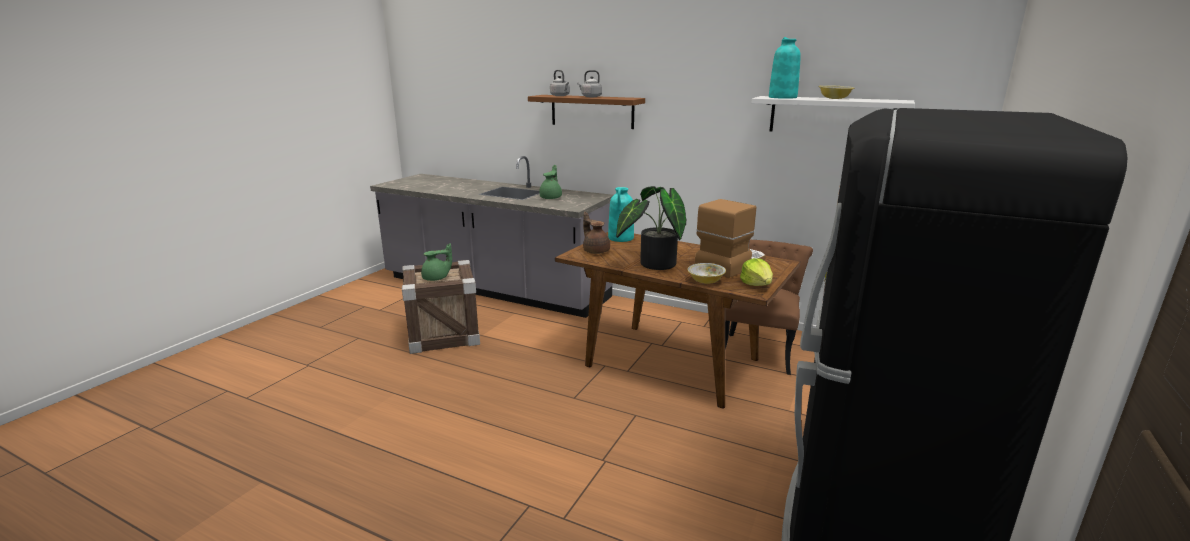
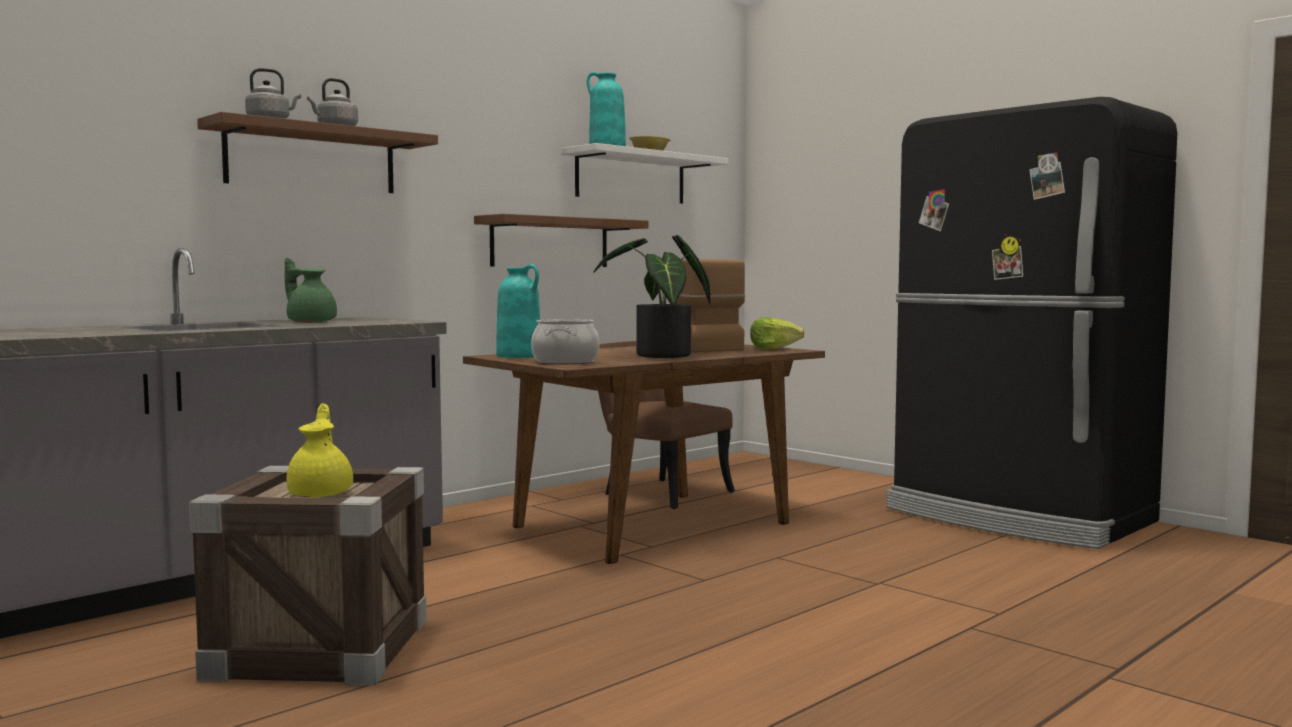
camera: 70 degrees left, 15 degrees down
(436, 278) = (322, 494): green teapot -> yellow teapot
(595, 251) = (565, 362): brown teapot -> cooking pot
(705, 281) = (747, 353): bowl -> none
(743, 163) = (550, 243): none -> brown shelf

